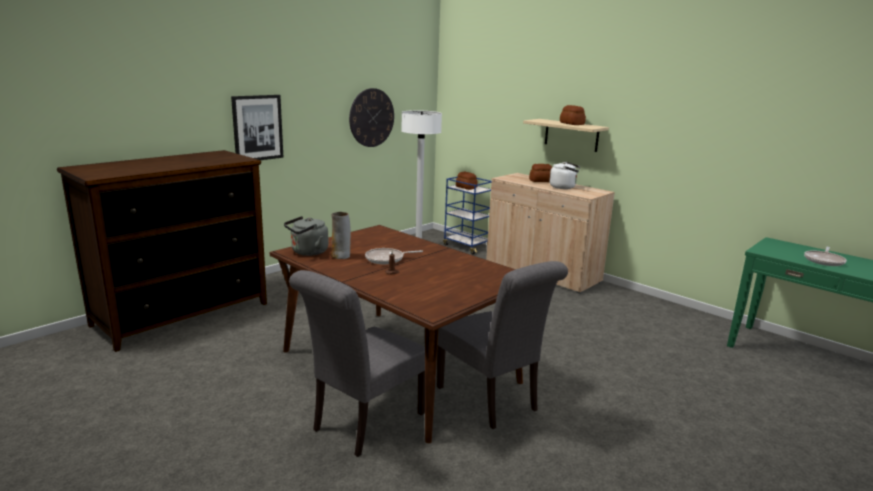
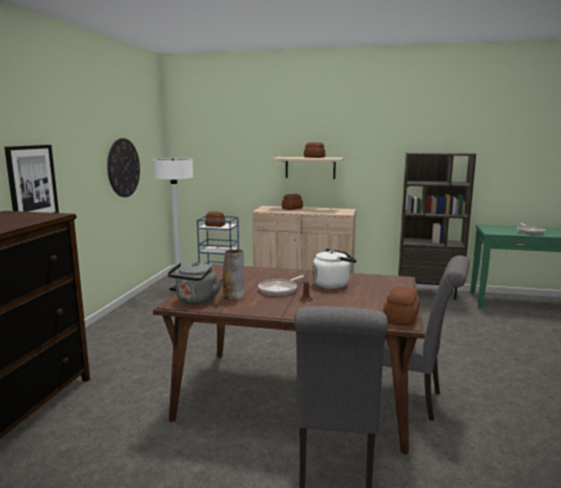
camera: 30 degrees left, 5 degrees down
(436, 308) = (400, 318): none -> bread
(564, 187) = (318, 210): white kettle -> white kettle (333, 284)
(684, 314) = (429, 293): none -> brown bookcase

